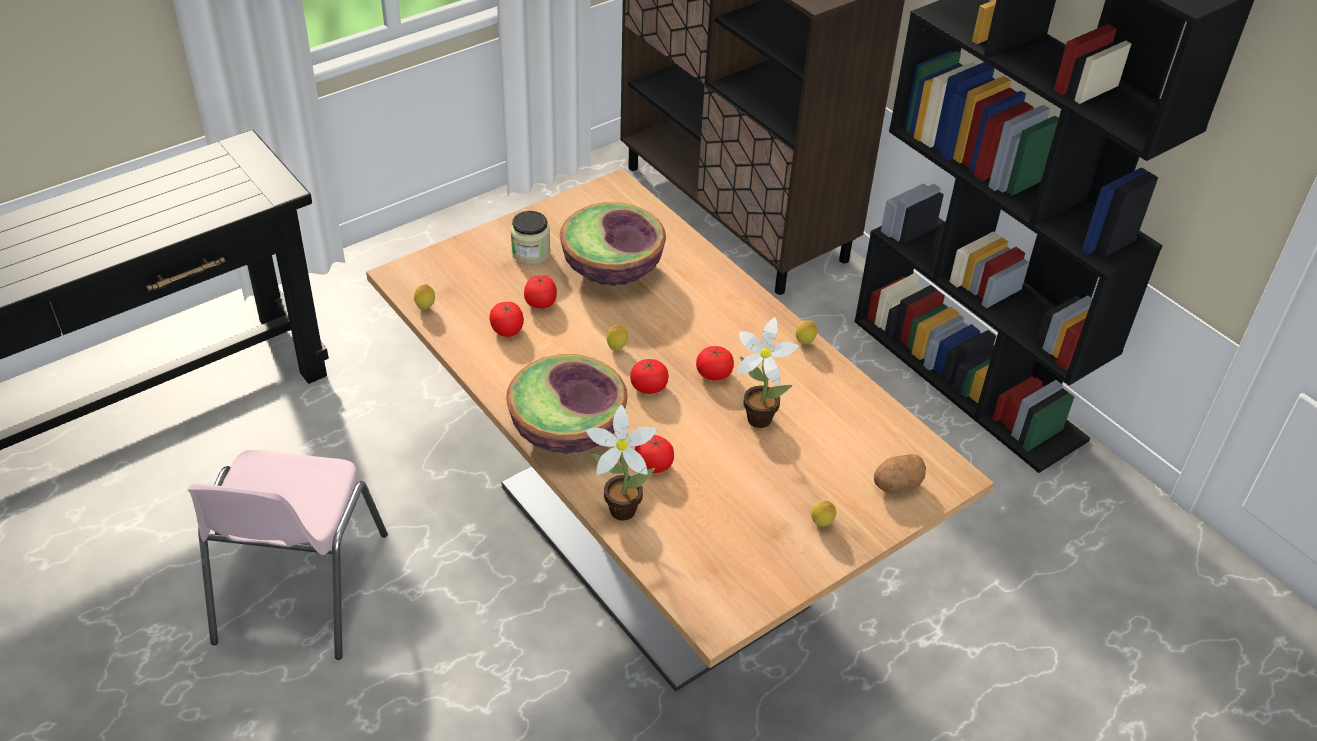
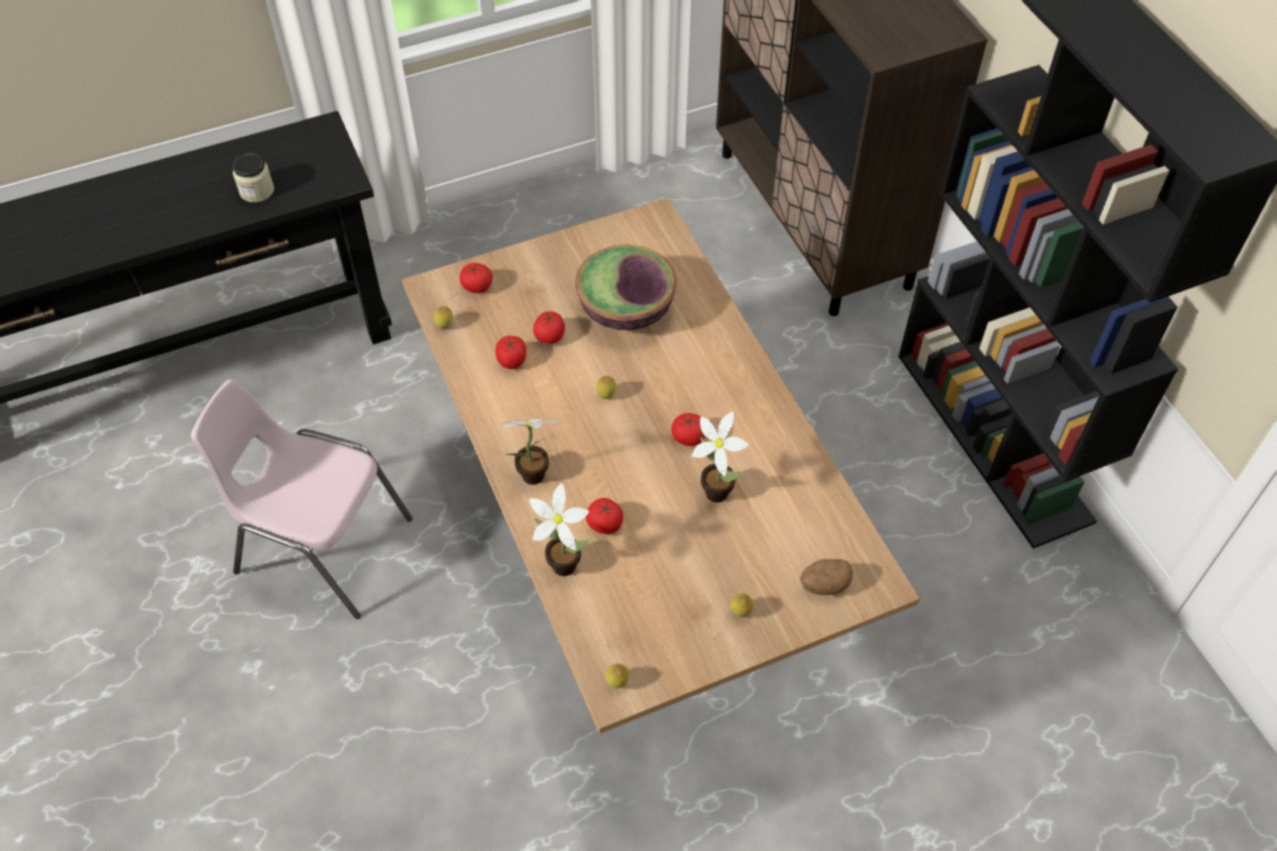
camera: 15 degrees right, 10 degrees up
(298, 589) = (321, 545): pink chair -> pink chair turned 90 degrees clockwise
(531, 253) = (555, 281): jar -> jar (257, 191)
(567, 431) = (537, 476): bowl -> potted plant
(648, 387) = (624, 442): tomato -> tomato (477, 287)
(804, 343) = (785, 418): lemon -> lemon (617, 683)

